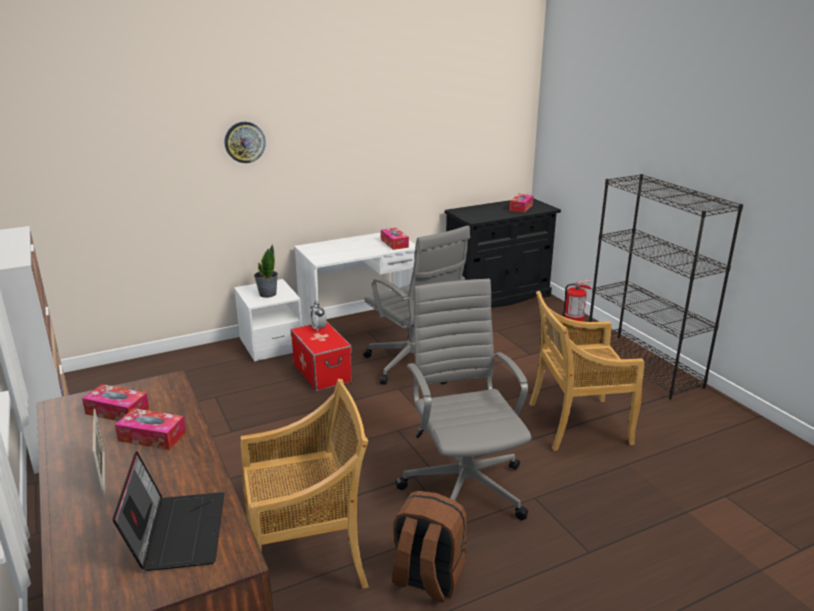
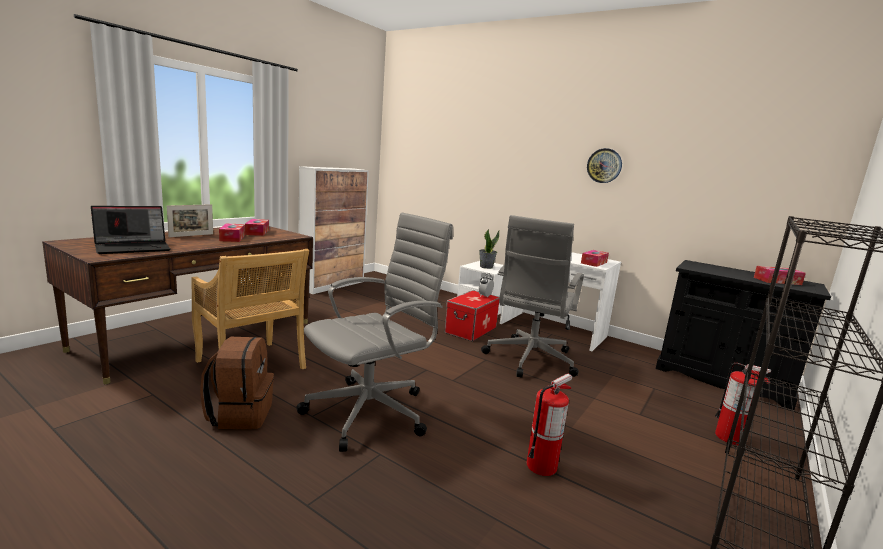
camera: 60 degrees right, 10 degrees down
(244, 142) = (513, 154): wall clock -> wall clock (604, 165)
(577, 424) = (541, 466): beige chair -> fire extinguisher

